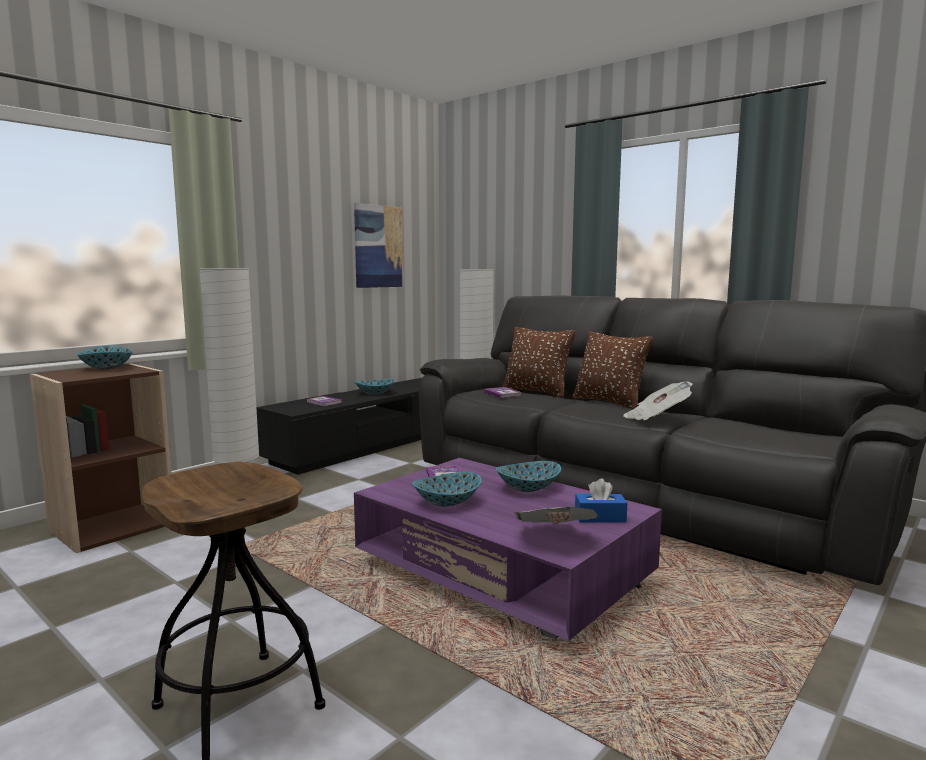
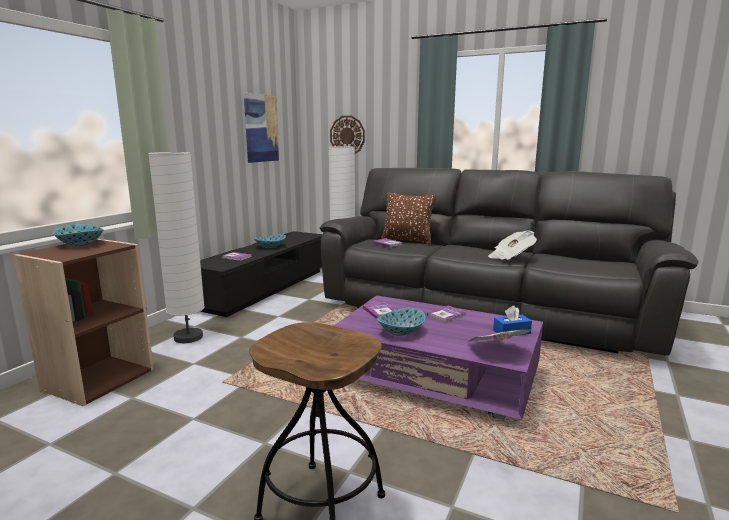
camera: 15 degrees left, 5 degrees up
(491, 256) = (347, 136): none -> wall clock
(528, 488) = (446, 315): bowl -> book
(609, 402) = (464, 246): brown pillow -> none

